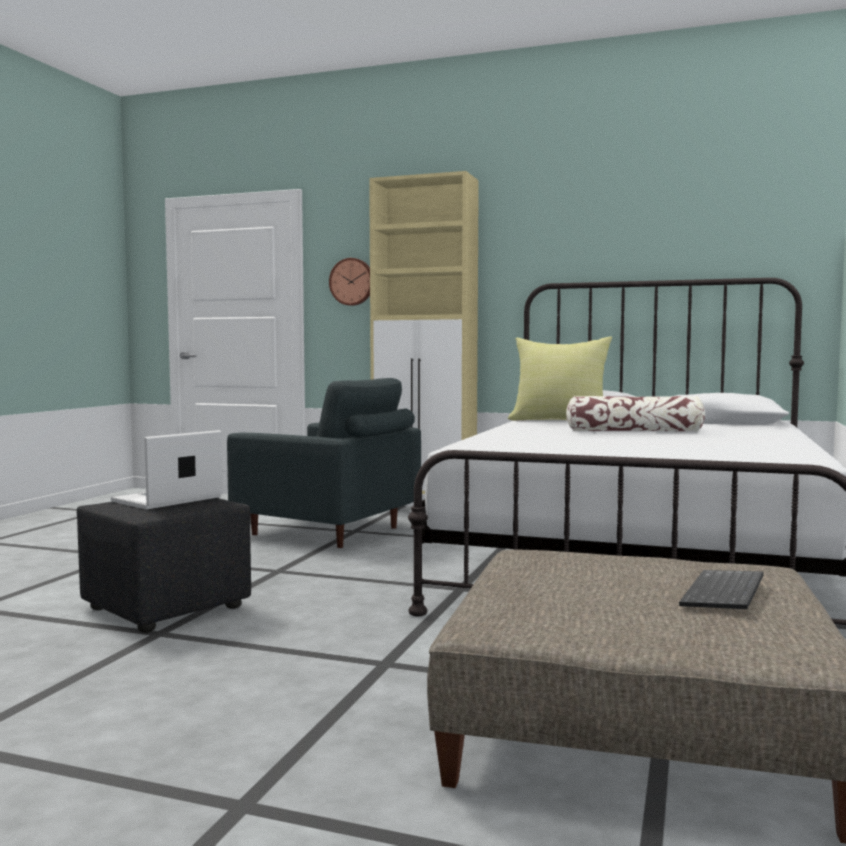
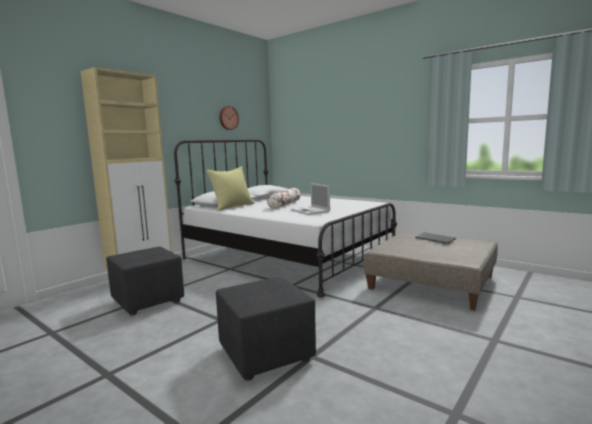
camera: 70 degrees left, 5 degrees up
(166, 499) = (254, 291): laptop -> laptop (310, 211)
(328, 531) = (148, 301): grey armchair -> black ottoman
(352, 282) = (59, 136): wall clock -> wall clock (228, 118)

